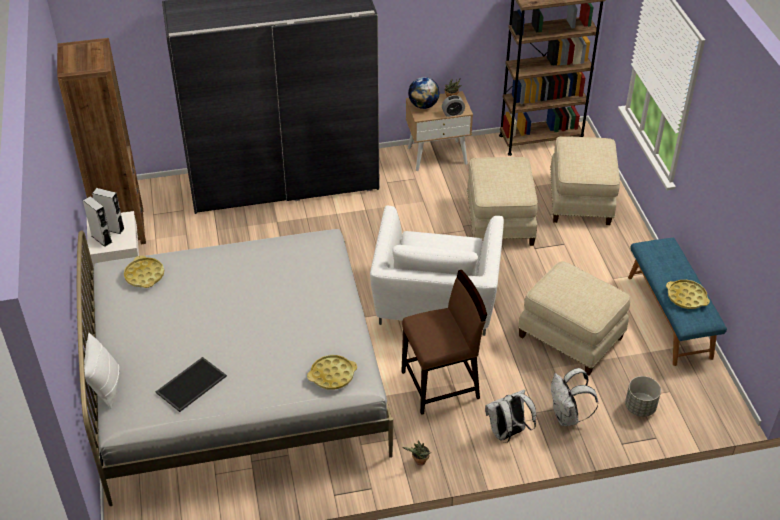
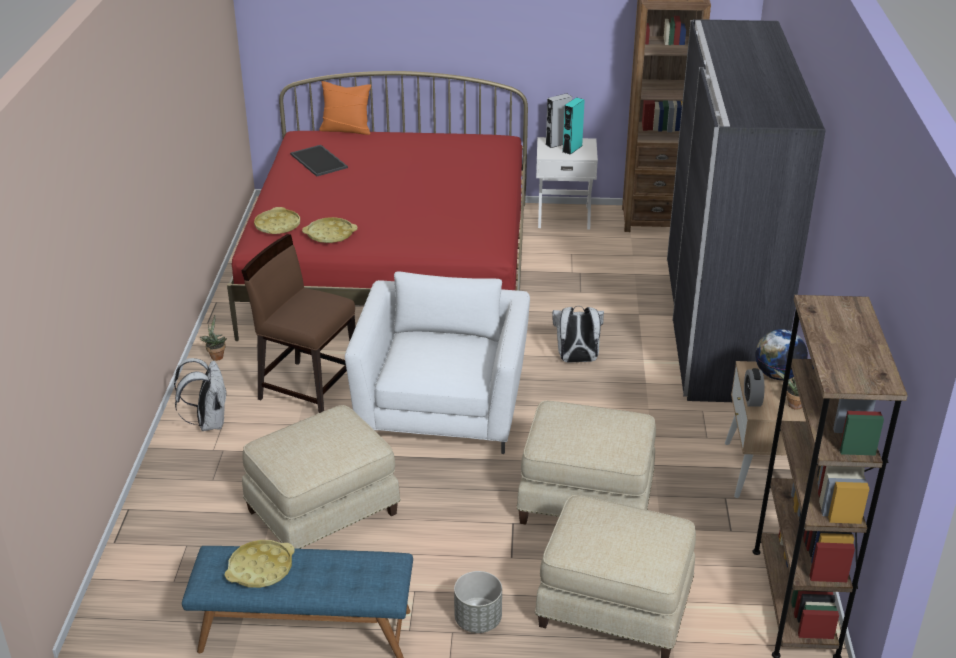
camera: 105 degrees right, 10 degrees down
(106, 386) = (346, 130): white pillow -> orange pillow
(112, 228) = (572, 149): grey speaker -> turquoise speaker
(144, 275) = (479, 149): yellow tray -> yellow tray (330, 234)
(238, 381) = (393, 266): white bed -> red bed
(435, 303) = (443, 409): white armchair -> white armchair turned 75 degrees clockwise
(441, 385) = (308, 389): brown chair -> brown chair turned 120 degrees clockwise
(567, 416) = (199, 474): white backpack -> white backpack (576, 360)
(640, 407) = (168, 543): grey planter -> grey planter (477, 620)

